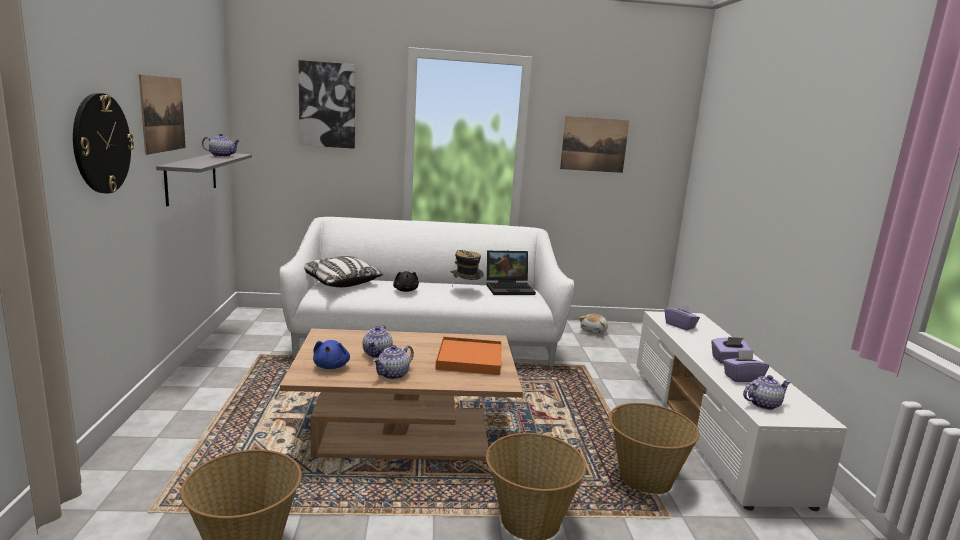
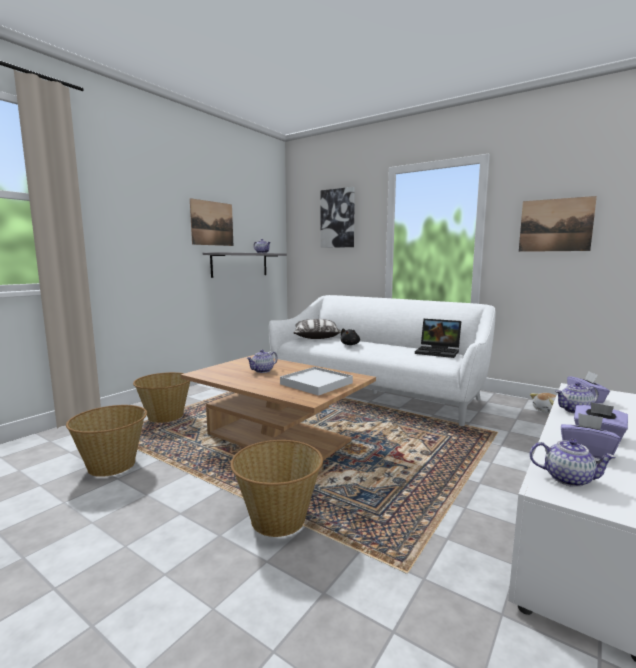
camera: 40 degrees right, 5 degrees down
(101, 143) = (151, 232): wall clock -> none
(331, 366) = (224, 371): blue plush toy -> none
(393, 375) = (248, 381): teapot -> teapot (575, 410)
(465, 291) = (395, 349): hat -> none
(469, 359) = (316, 383): orange tray -> white tray
(644, 478) = (429, 531): basket -> basket (165, 416)

